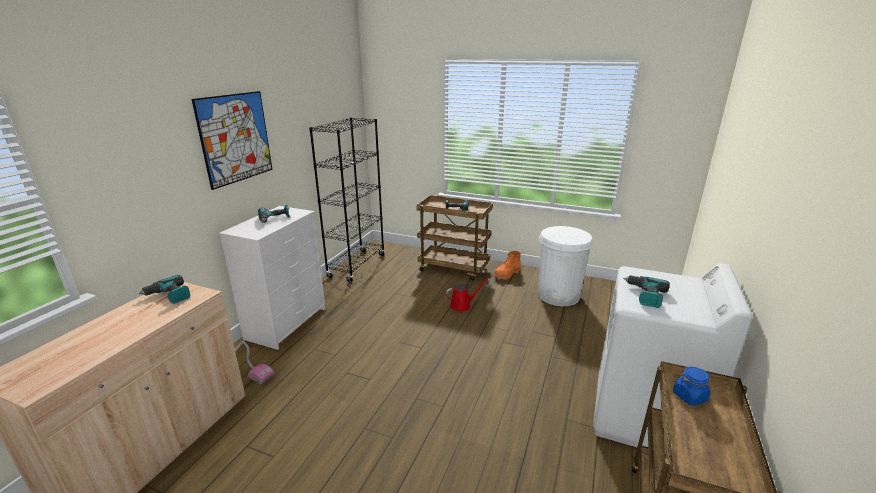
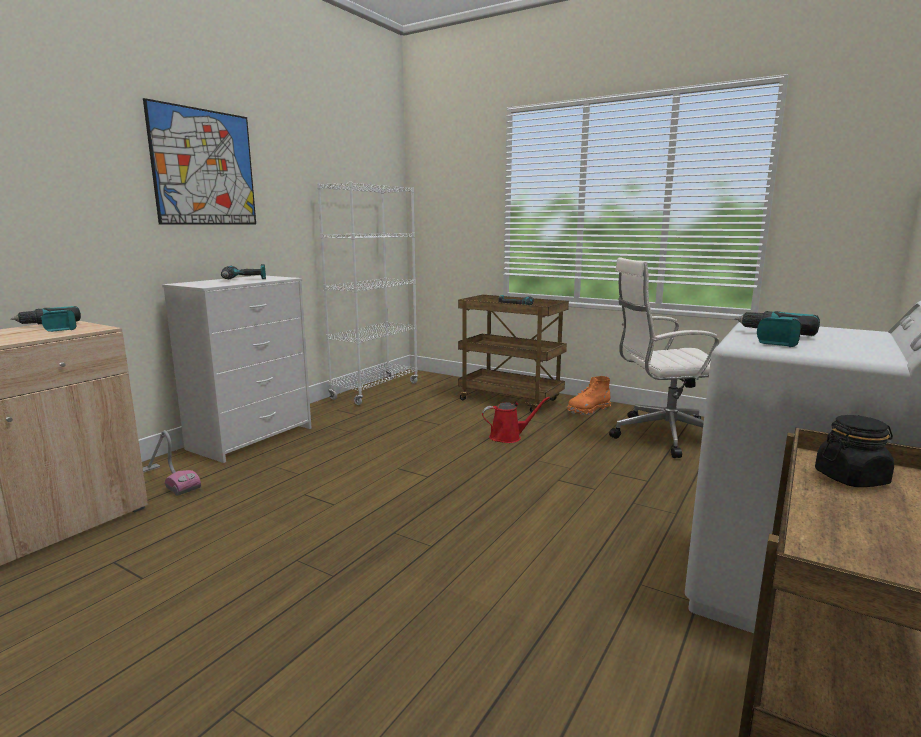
camera: 10 degrees right, 10 degrees down
(357, 266) = (375, 391): black bookcase -> white bookcase
(558, 295) = (663, 436): white trash can -> white office chair
(689, 396) = (851, 478): blue jar -> black jar

